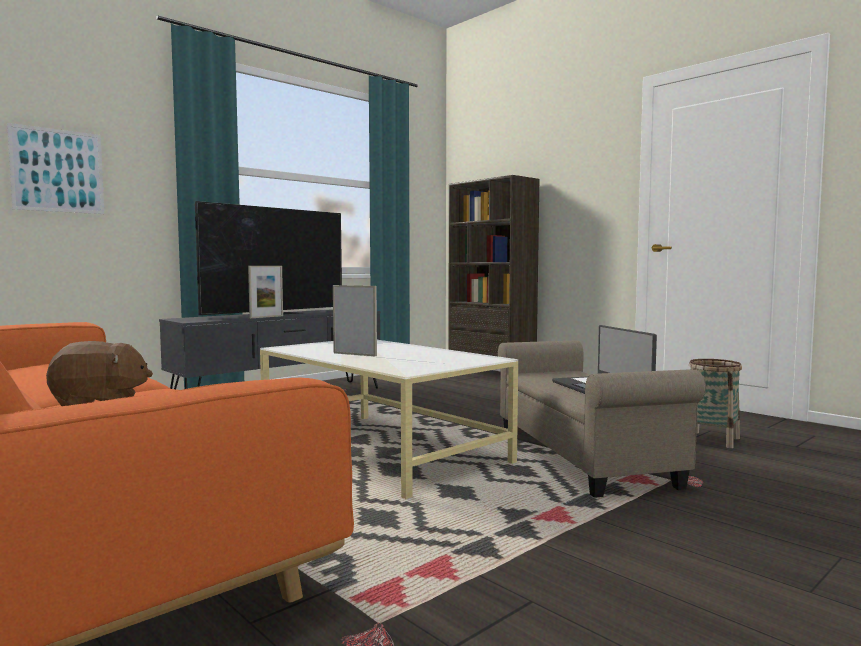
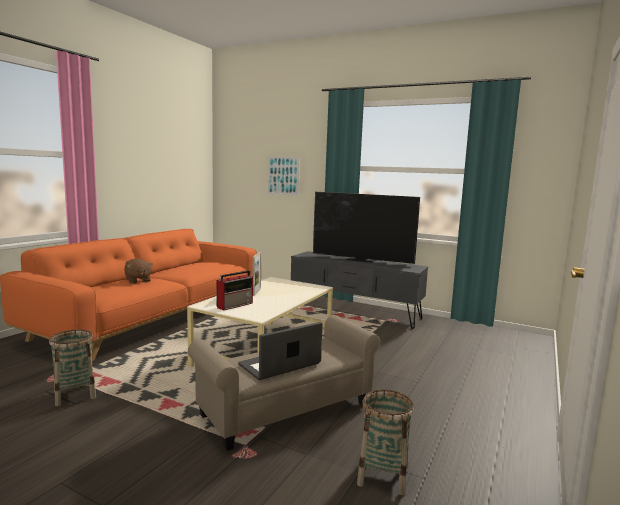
camera: 70 degrees right, 5 degrees up
(266, 317) = (337, 261): picture frame -> none
(424, 362) = (235, 305): none -> radio
(487, 603) = (75, 394): none -> basket
(492, 375) = (529, 358): brown bookcase -> none

